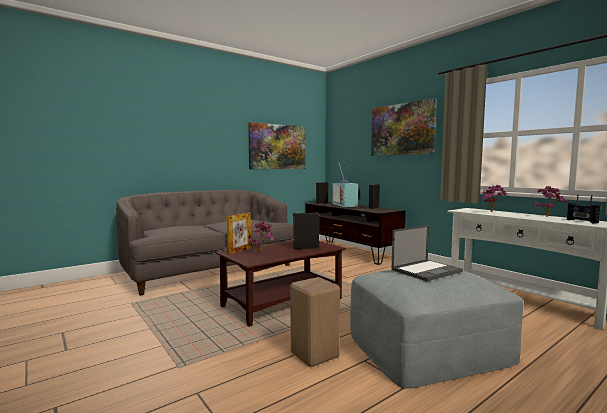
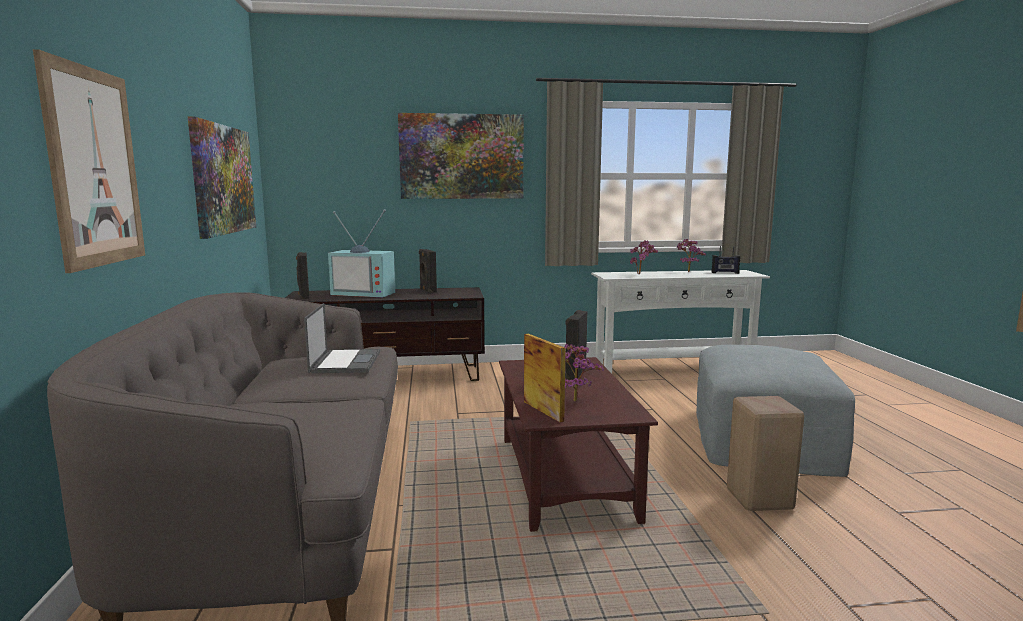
camera: 60 degrees left, 5 degrees up
(177, 140) = (94, 167): none -> picture
(427, 270) = (757, 352): laptop -> laptop (345, 361)

